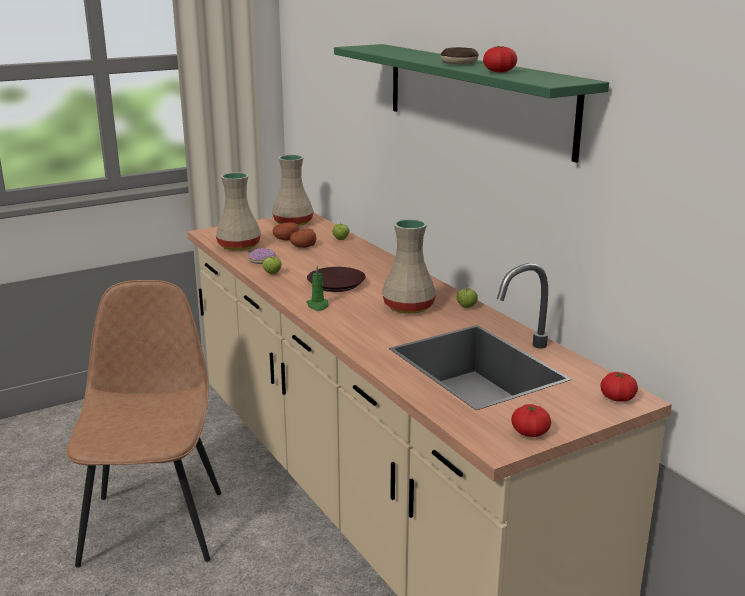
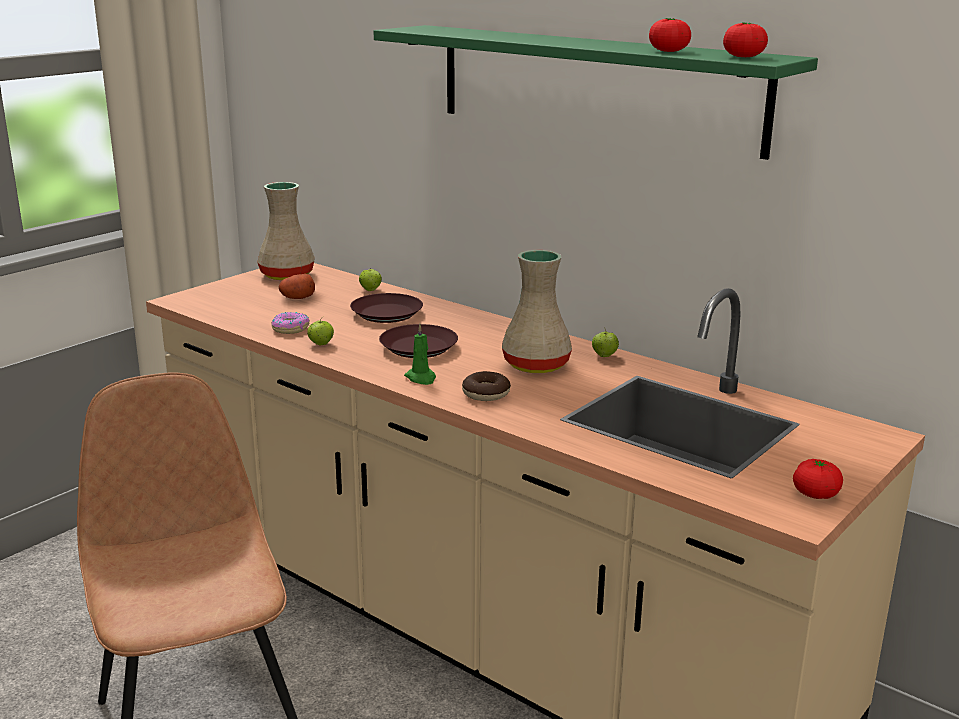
camera: 20 degrees left, 0 degrees up
(239, 246) = (242, 314): beige vase -> none
(303, 247) = (330, 305): potato -> none
(337, 257) = (387, 313): none -> brown plate
(459, 63) = (590, 43): donut -> donut (486, 394)
(617, 398) = (866, 438): tomato -> tomato (743, 57)

